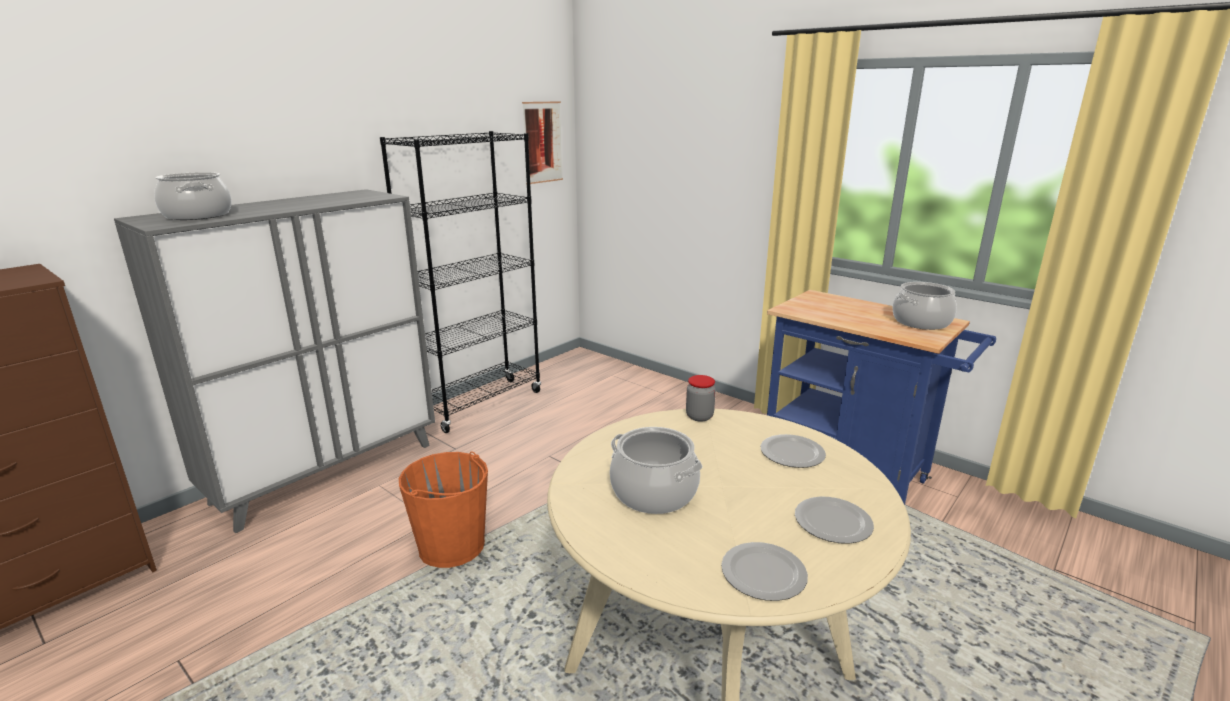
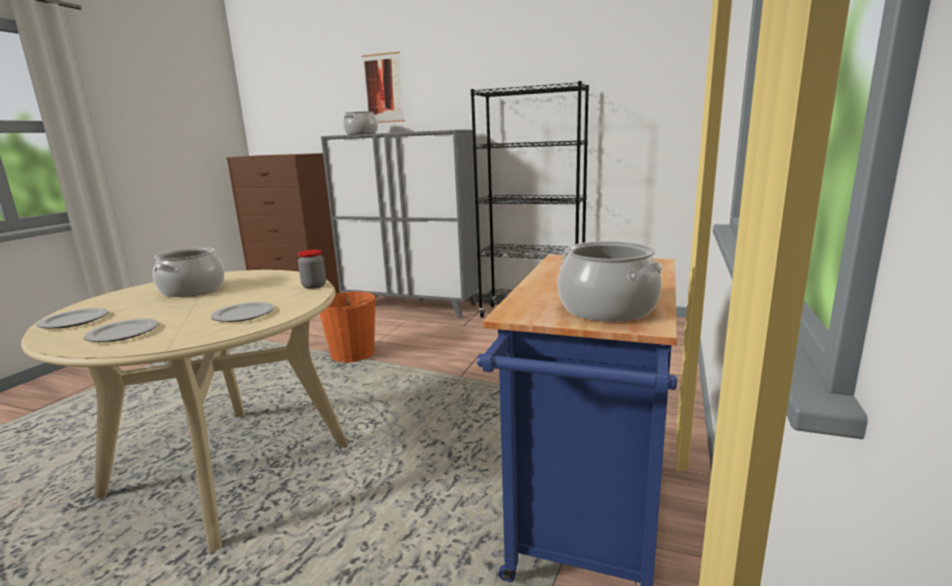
camera: 70 degrees right, 5 degrees down
(542, 142) = (661, 95): picture -> picture (383, 88)

